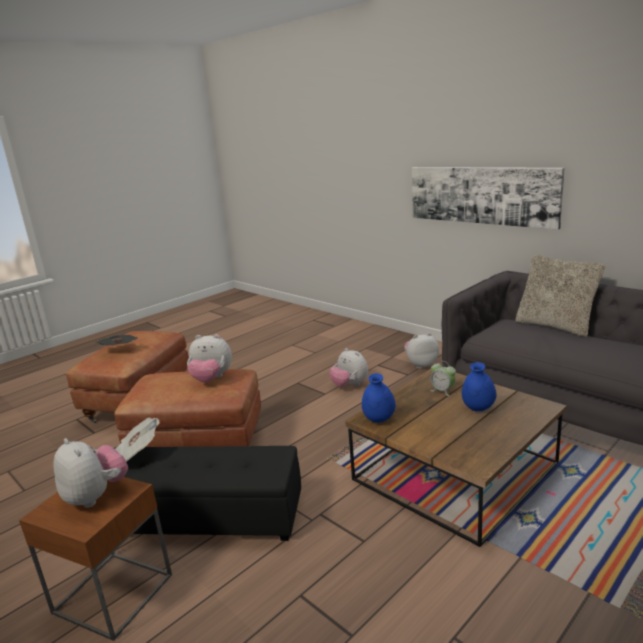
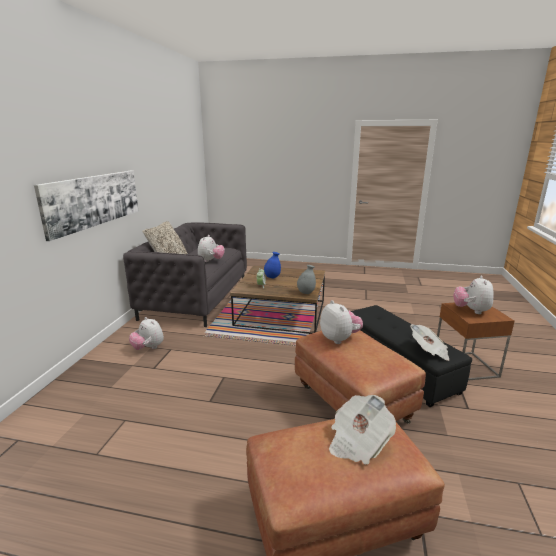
camera: 125 degrees left, 0 degrees up
(349, 385) = (202, 369): plush toy -> plush toy (211, 261)
(379, 419) = (306, 293): blue vase -> grey vase

